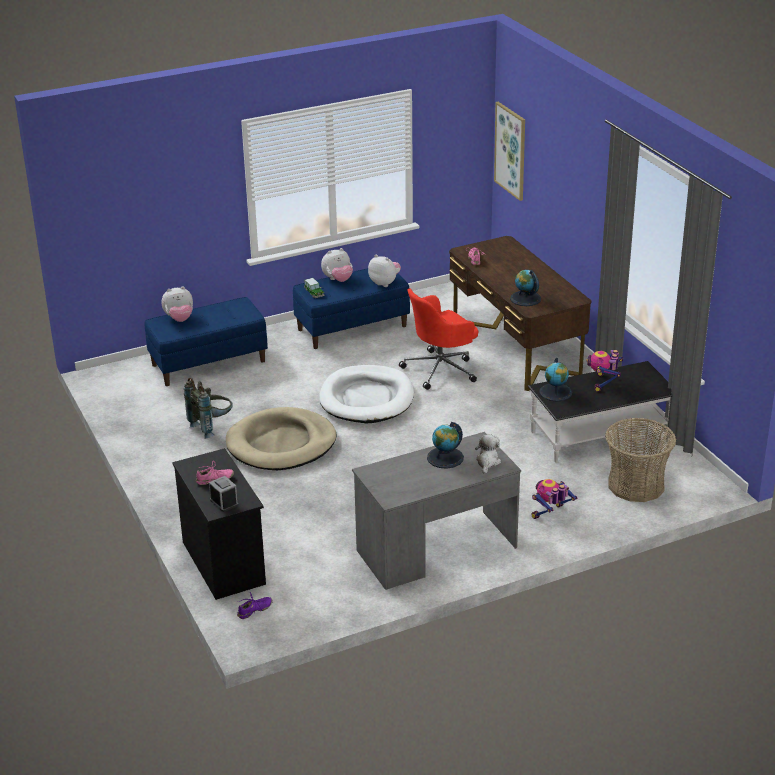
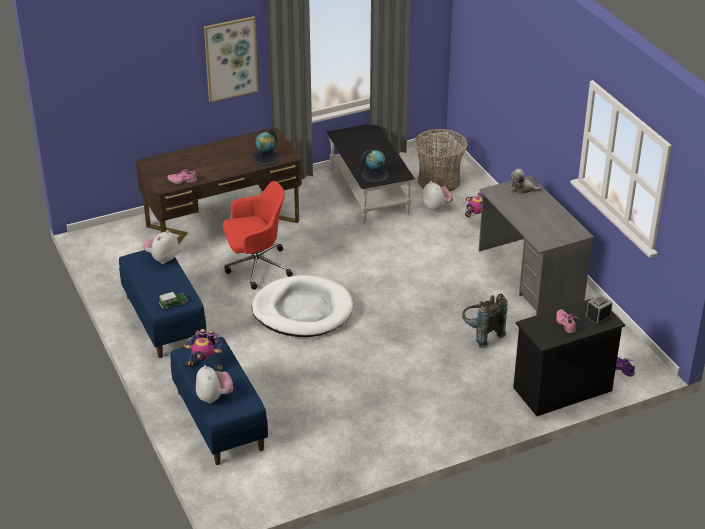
camera: 90 degrees left, 5 degrees up
(212, 426) = (346, 410): grey backpack -> grey backpack (481, 335)
(281, 444) = (378, 362): beige dog bed -> none
(338, 280) = (147, 288): plush toy -> plush toy (436, 207)
(441, 369) = (256, 266): red office chair -> red office chair turned 75 degrees counterclockwise
(445, 458) = (519, 207): globe -> none
(511, 150) = (87, 96): picture -> picture (231, 58)
(603, 383) = (361, 152): toy robot -> toy robot (206, 364)

